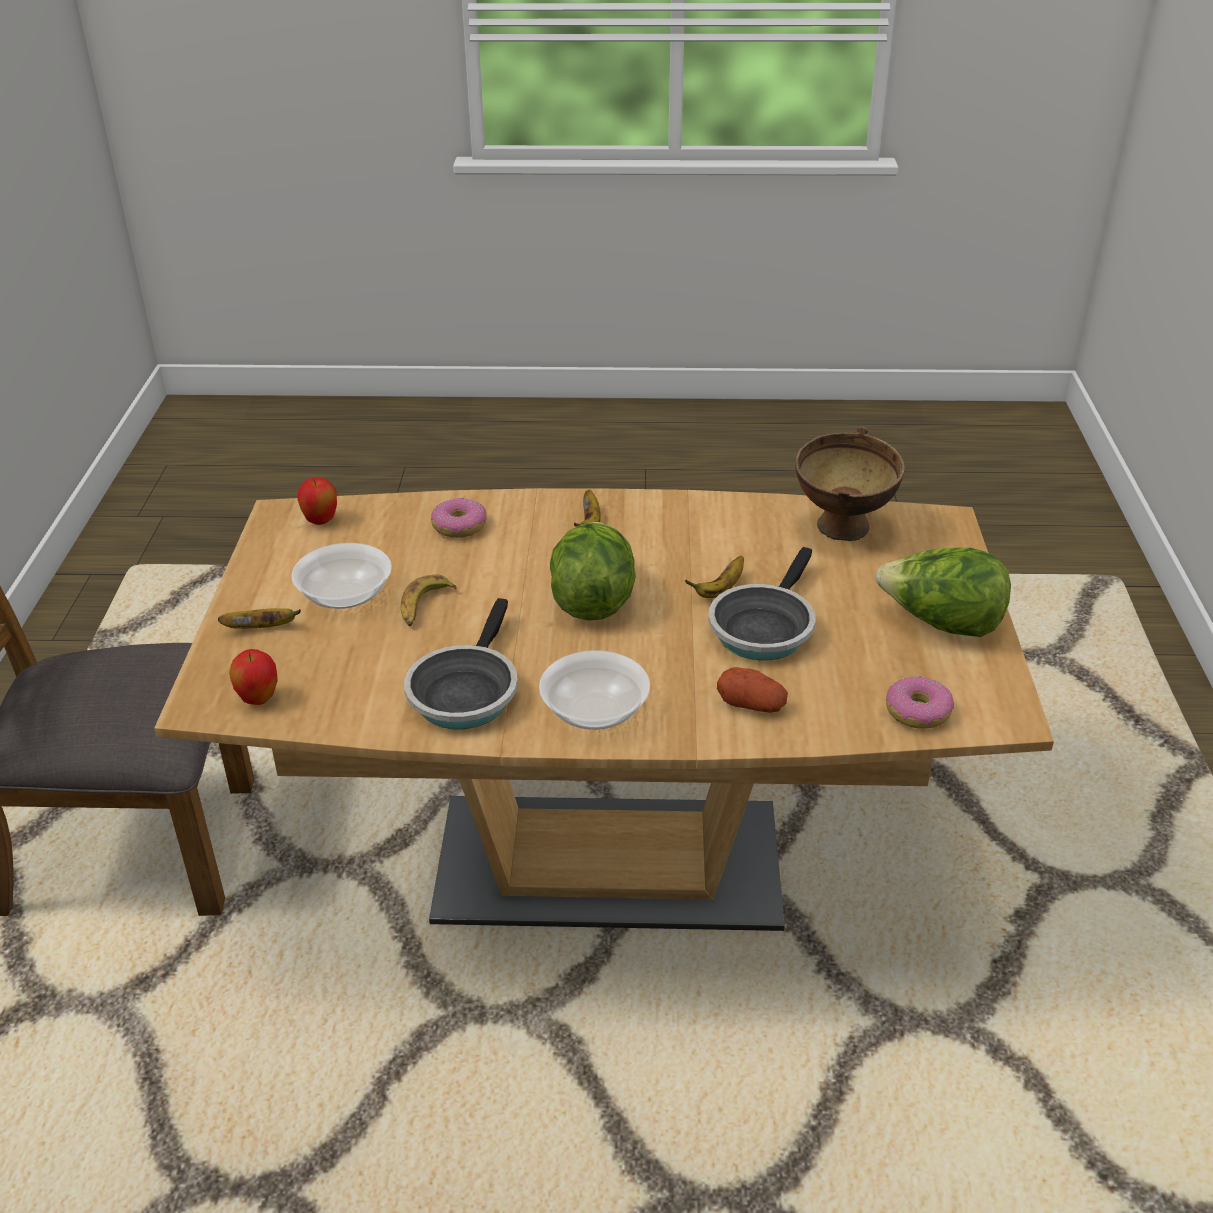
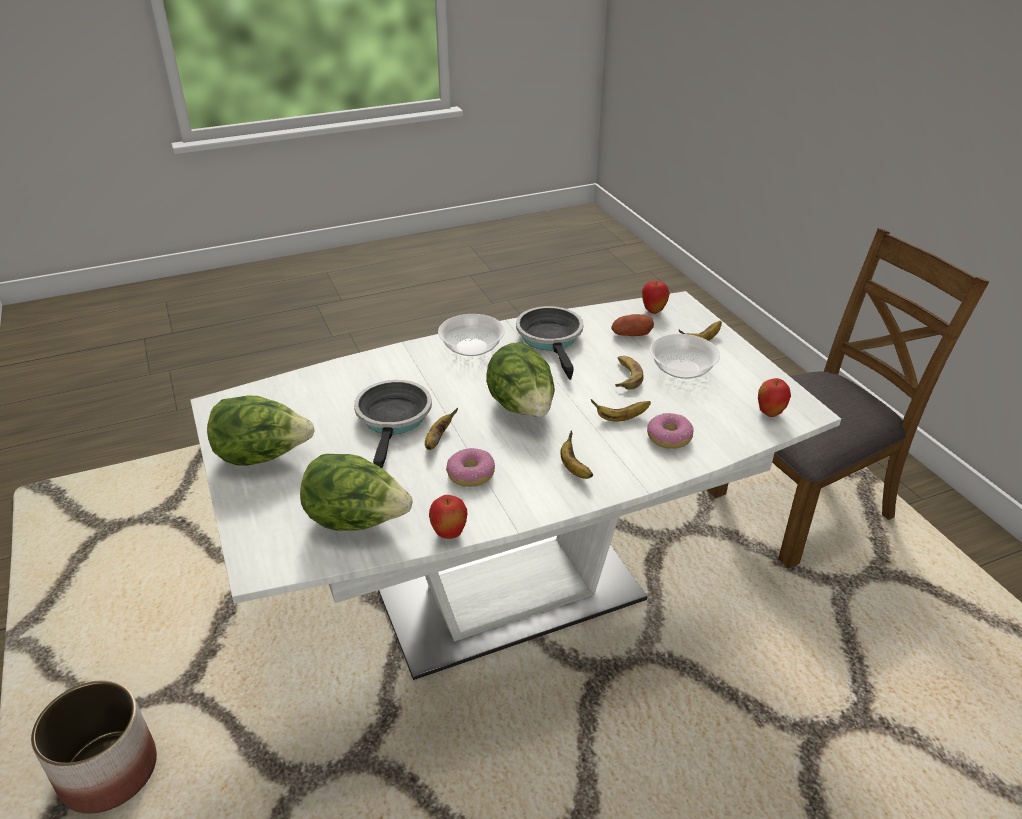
camera: 155 degrees right, 0 degrees up
(487, 559) = (621, 418): none -> banana
(608, 864) = (511, 595): brown dining table -> white dining table
(751, 704) = (382, 373): potato -> potato (631, 335)
(754, 502) = (449, 534): none -> apple
(842, 533) = (357, 521): brown bowl -> lettuce
(917, 712) = (277, 393): donut -> donut (471, 474)
(1123, 828) = (109, 770): none -> planter

